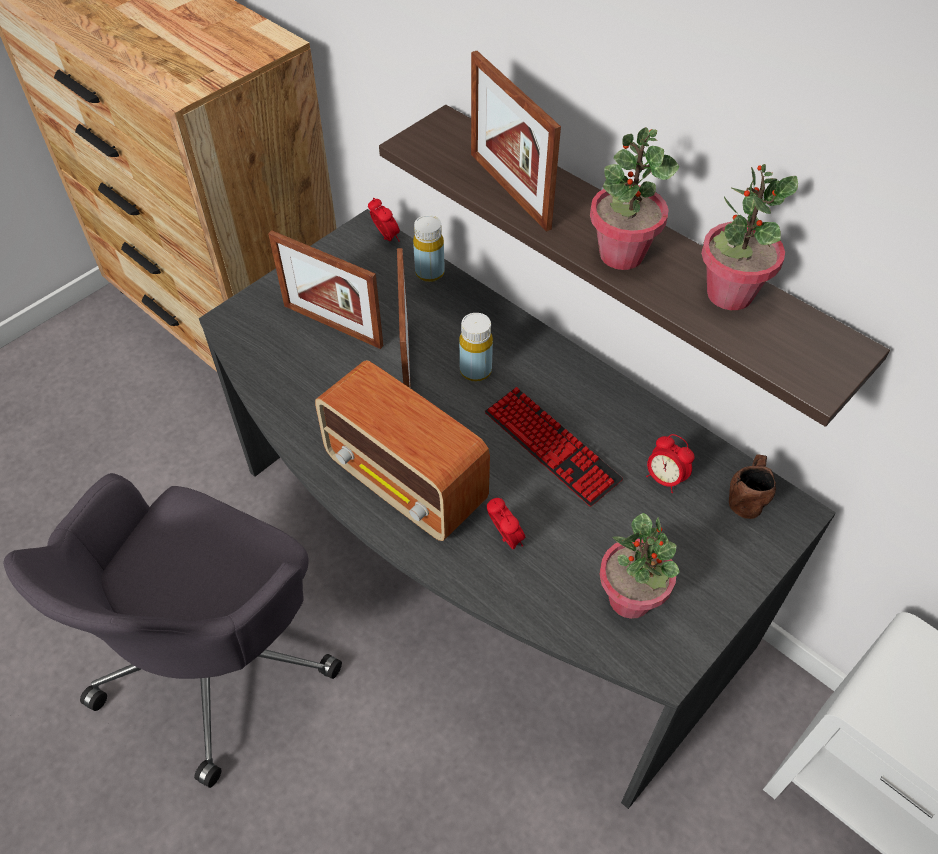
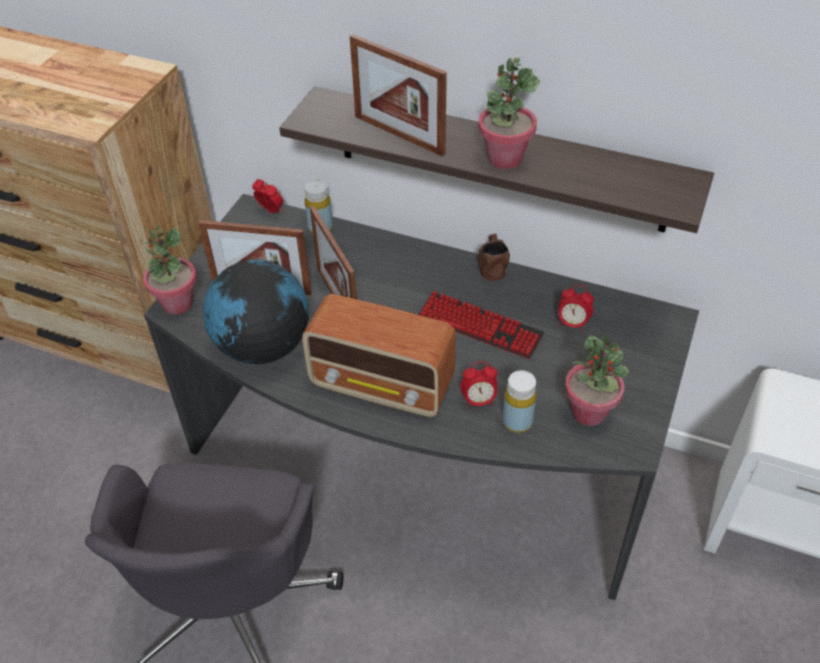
camera: 20 degrees left, 5 degrees down
(300, 394) = (263, 346): none -> globe
(475, 371) = (394, 289): yellow bottle -> yellow bottle (517, 422)
(505, 539) = (478, 401): alarm clock -> alarm clock turned 135 degrees clockwise
(729, 294) = (592, 165): potted plant -> potted plant (177, 303)
(747, 494) = (634, 317): brown mug -> brown mug (492, 266)

